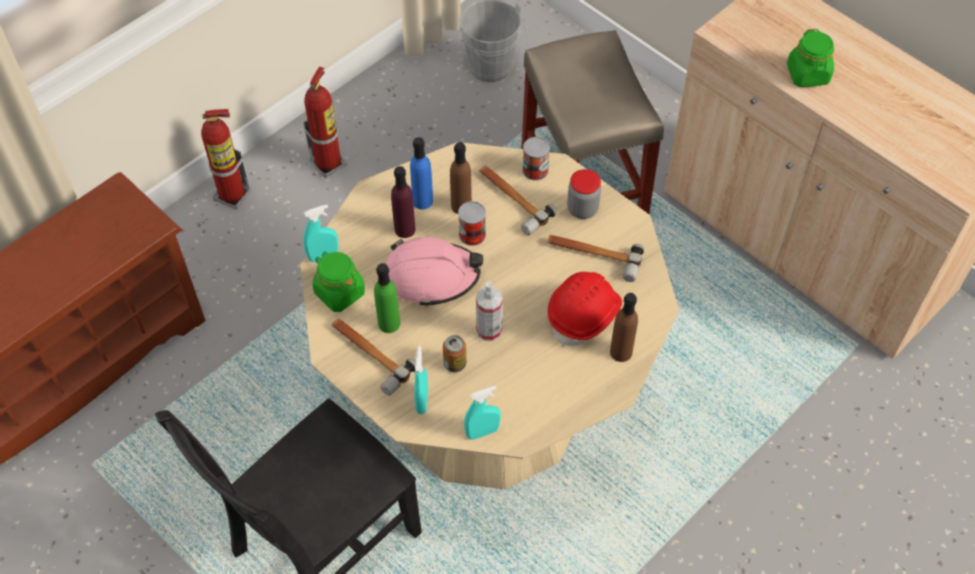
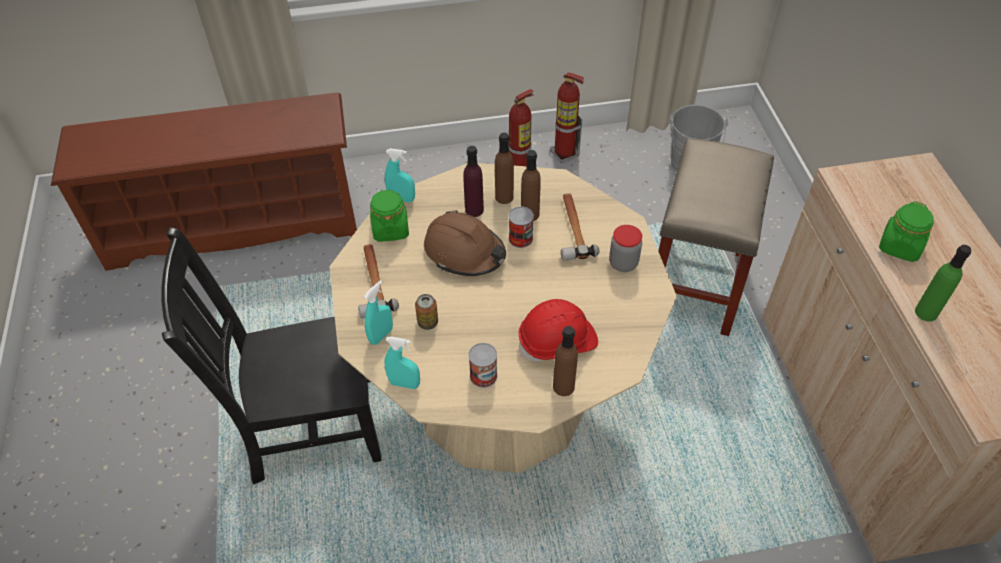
camera: 35 degrees right, 5 degrees down
(233, 196) = (439, 165): fire extinguisher -> fire extinguisher (564, 154)
(389, 323) = (406, 268): green bottle -> green bottle (926, 312)
(422, 201) = (504, 197): blue bottle -> brown bottle
(431, 276) = (464, 252): pink hard hat -> brown hard hat
(489, 330) = (474, 313): spray bottle -> none
(535, 170) = (609, 217): can -> can (483, 376)
(593, 255) = (602, 302): hammer -> none

